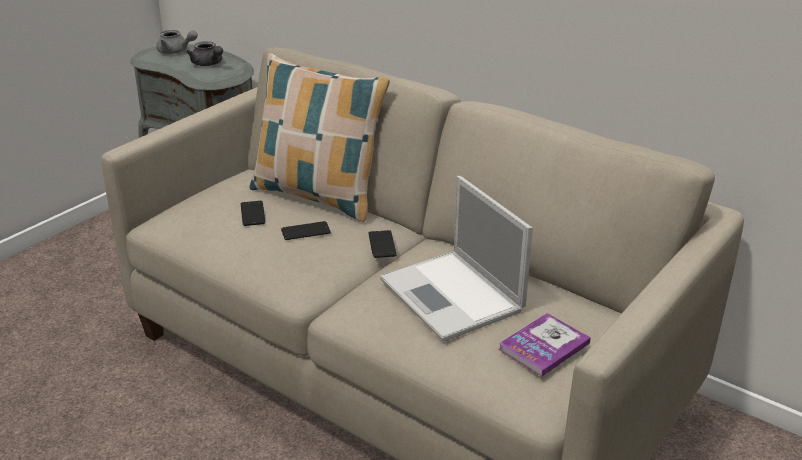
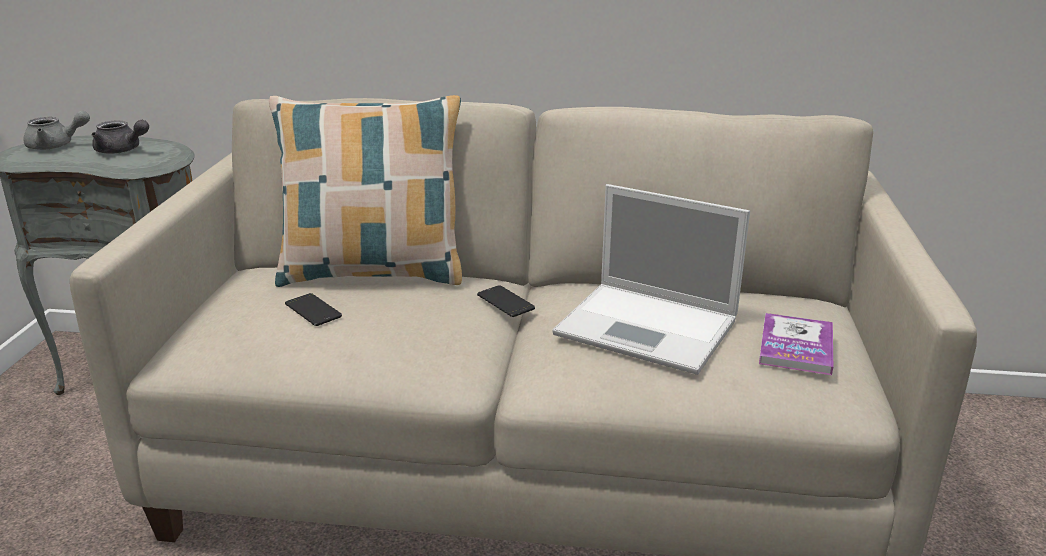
camera: 30 degrees left, 5 degrees down
(305, 231) = (404, 311): phone -> none

